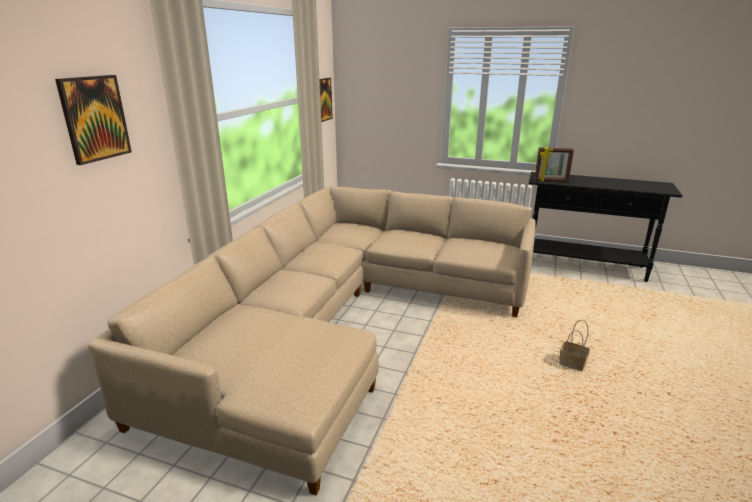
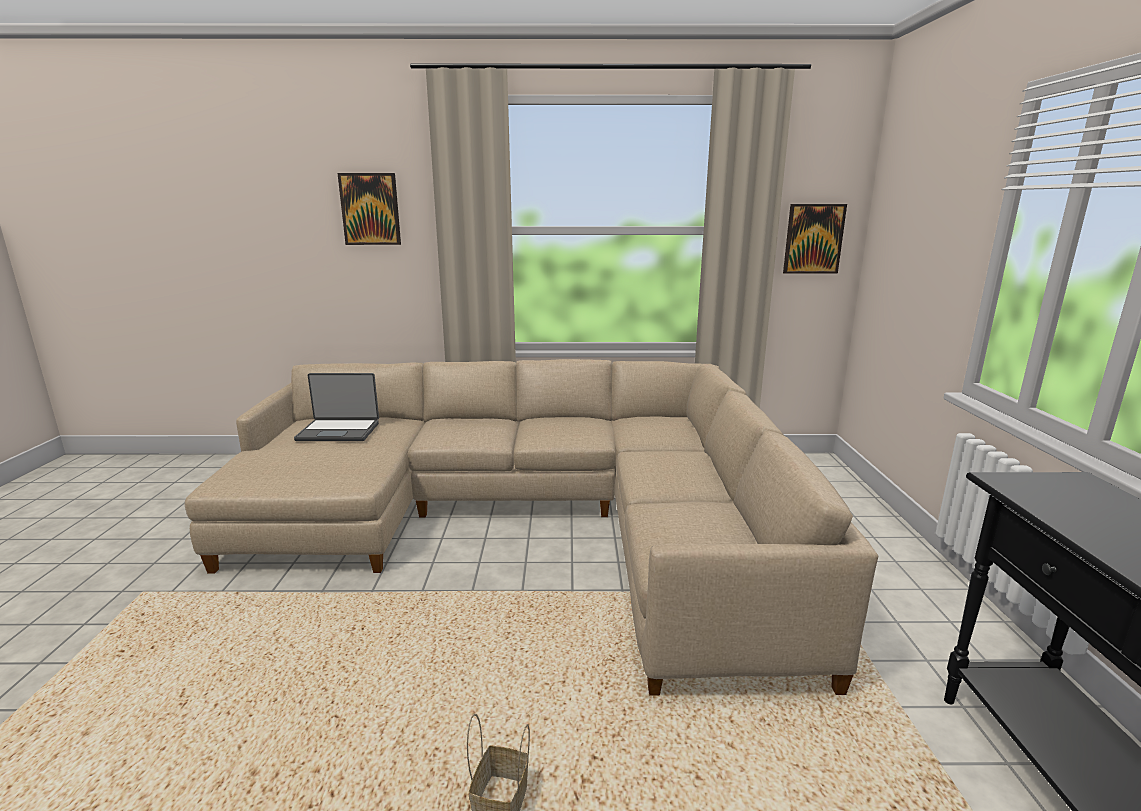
camera: 70 degrees right, 5 degrees down
(244, 336) = (339, 431): none -> laptop
(551, 181) = (1032, 498): picture frame -> none

